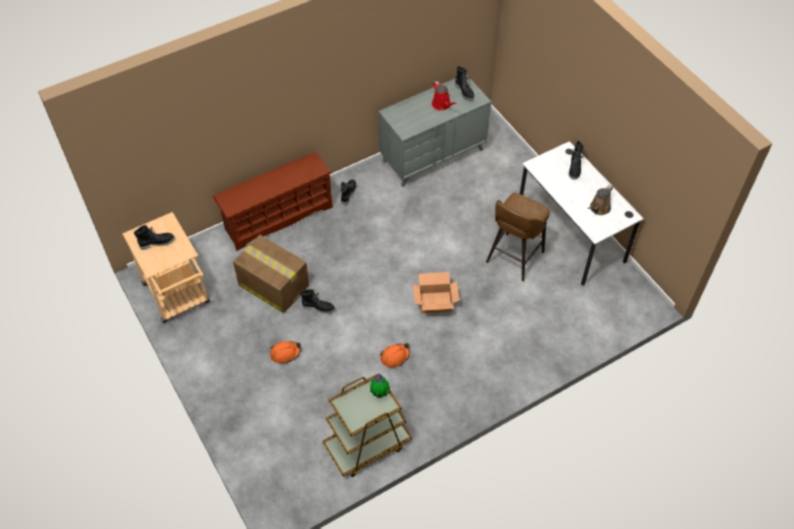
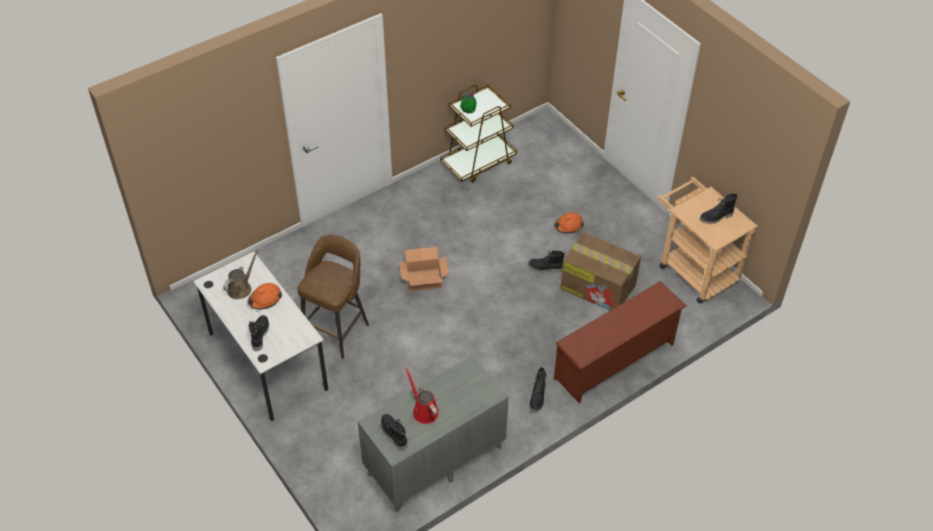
camera: 175 degrees right, 5 degrees down
(395, 356) = (461, 229): orange hard hat -> orange hard hat (265, 299)

